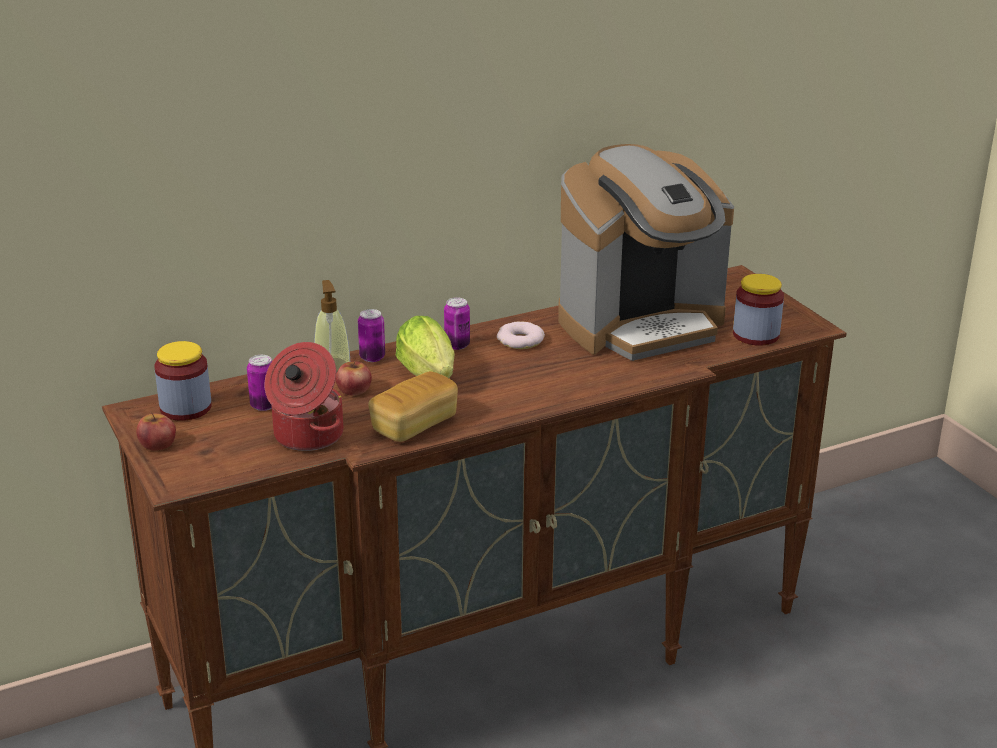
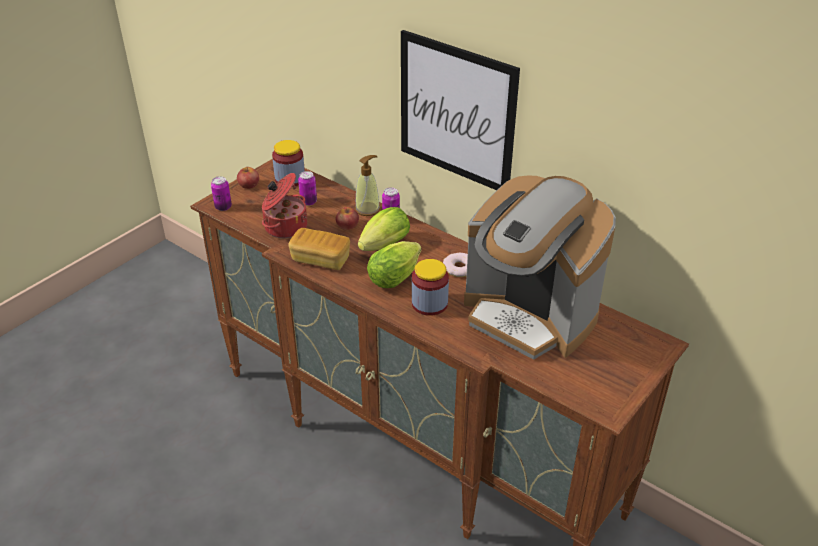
camera: 65 degrees right, 10 degrees up
(431, 151) = (456, 112): none -> picture
(457, 345) = (432, 245): can -> can (223, 207)
(500, 382) = (396, 276): none -> lettuce
(756, 335) = (564, 380): jar -> jar (429, 304)

